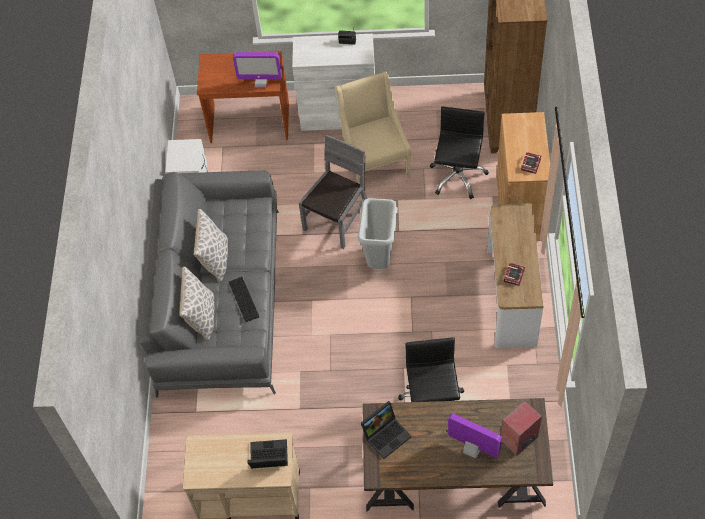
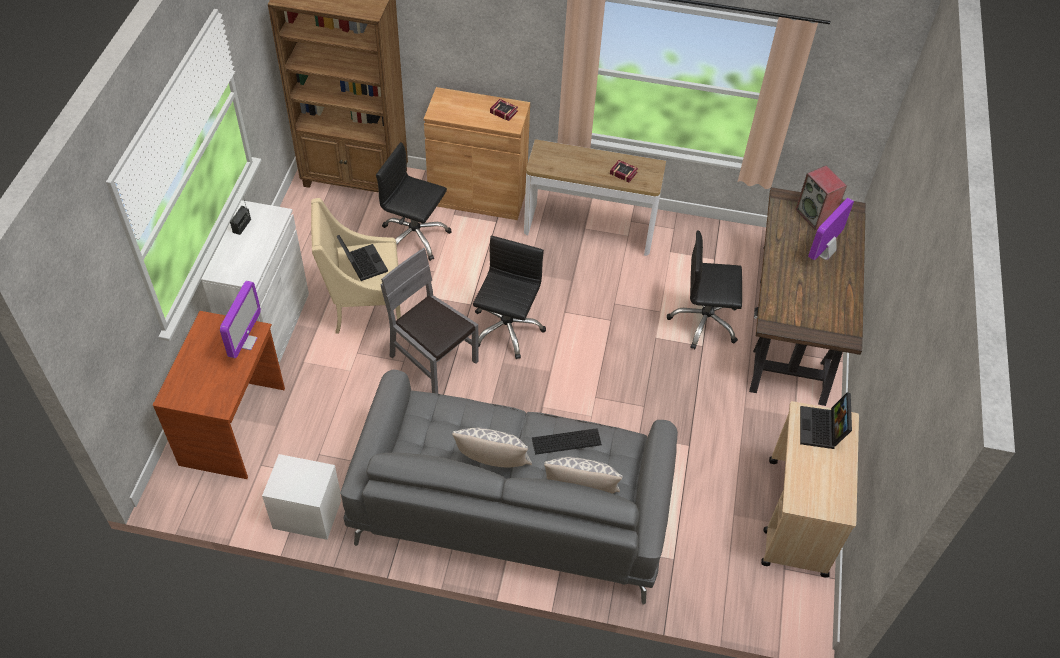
camera: 85 degrees left, 5 degrees down
(380, 260) = (506, 329): grey trash can -> black office chair
(386, 434) = (798, 318): laptop -> laptop (362, 264)

